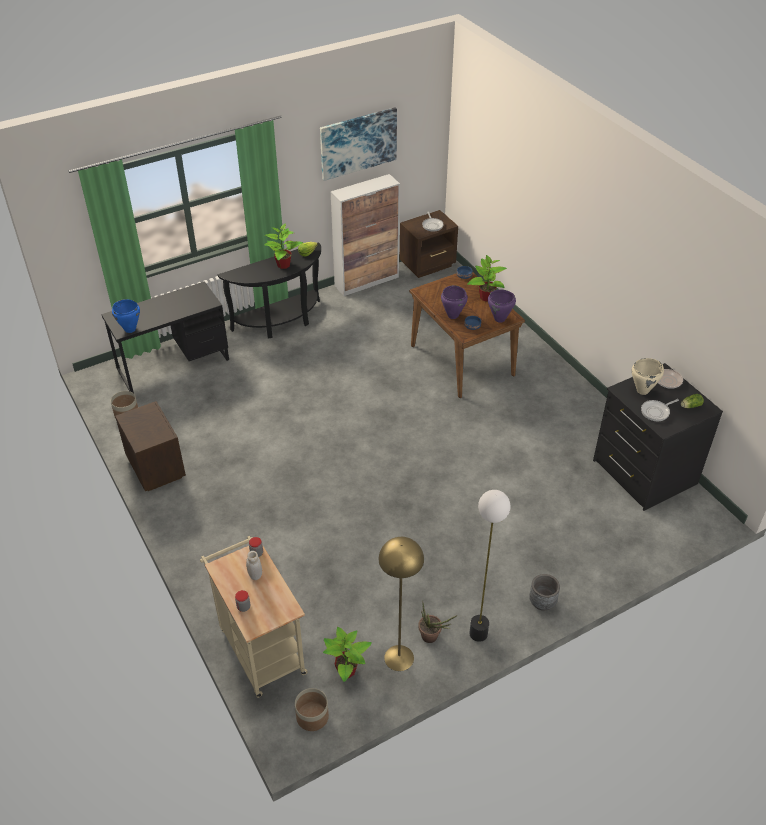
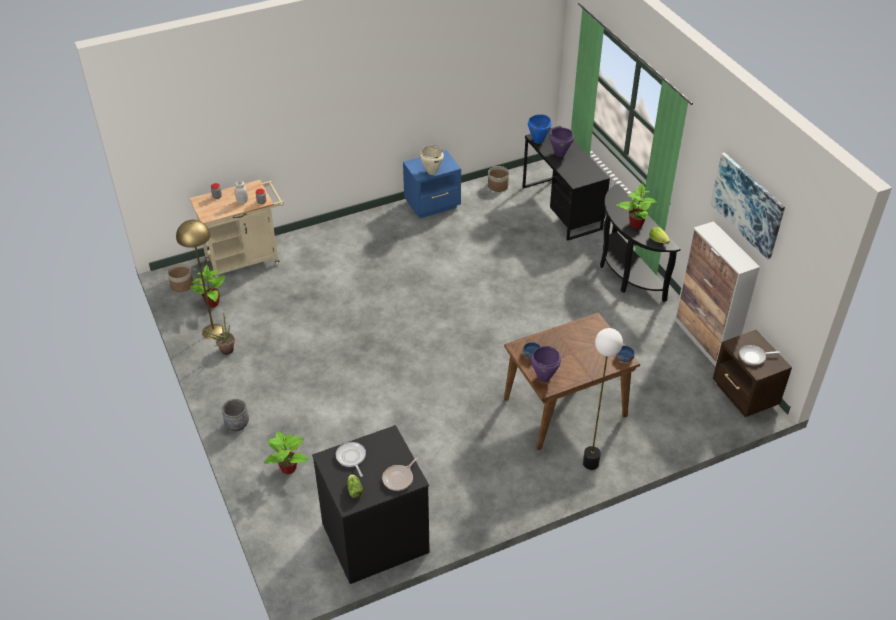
camera: 95 degrees right, 0 degrees up
(156, 468) = (433, 205): brown nightstand -> blue nightstand
(452, 316) = (551, 341): purple cooking pot -> purple cooking pot (559, 154)
(478, 634) = (220, 379): floor lamp -> floor lamp (590, 463)
(486, 297) = (584, 371): potted plant -> potted plant (289, 468)
(643, 391) = (385, 453): beige cooking pot -> beige cooking pot (431, 172)

